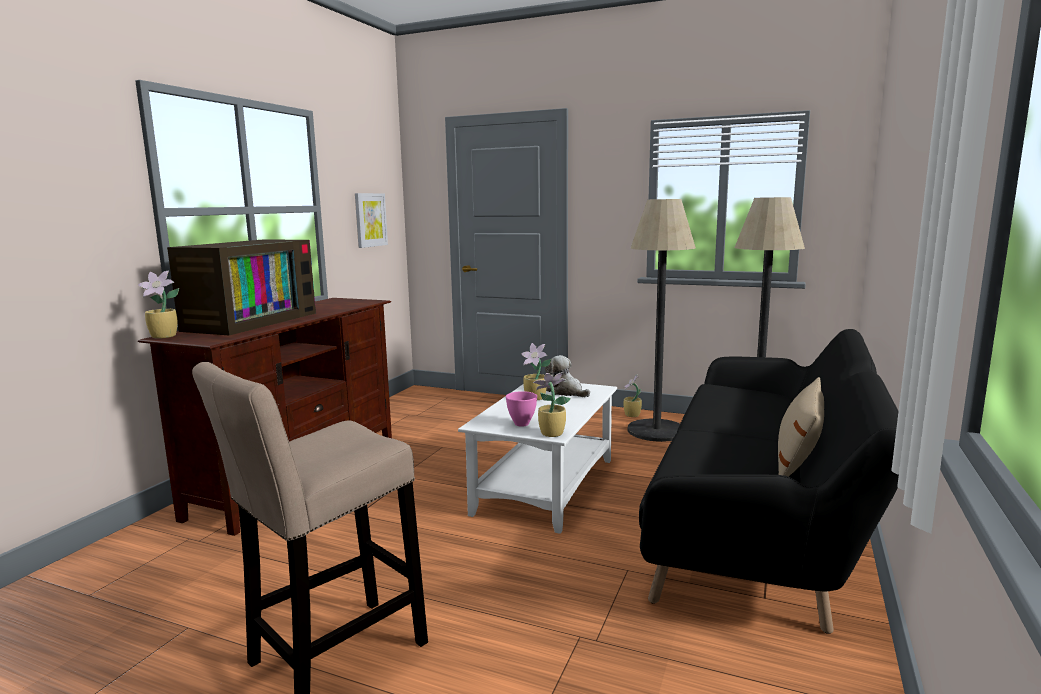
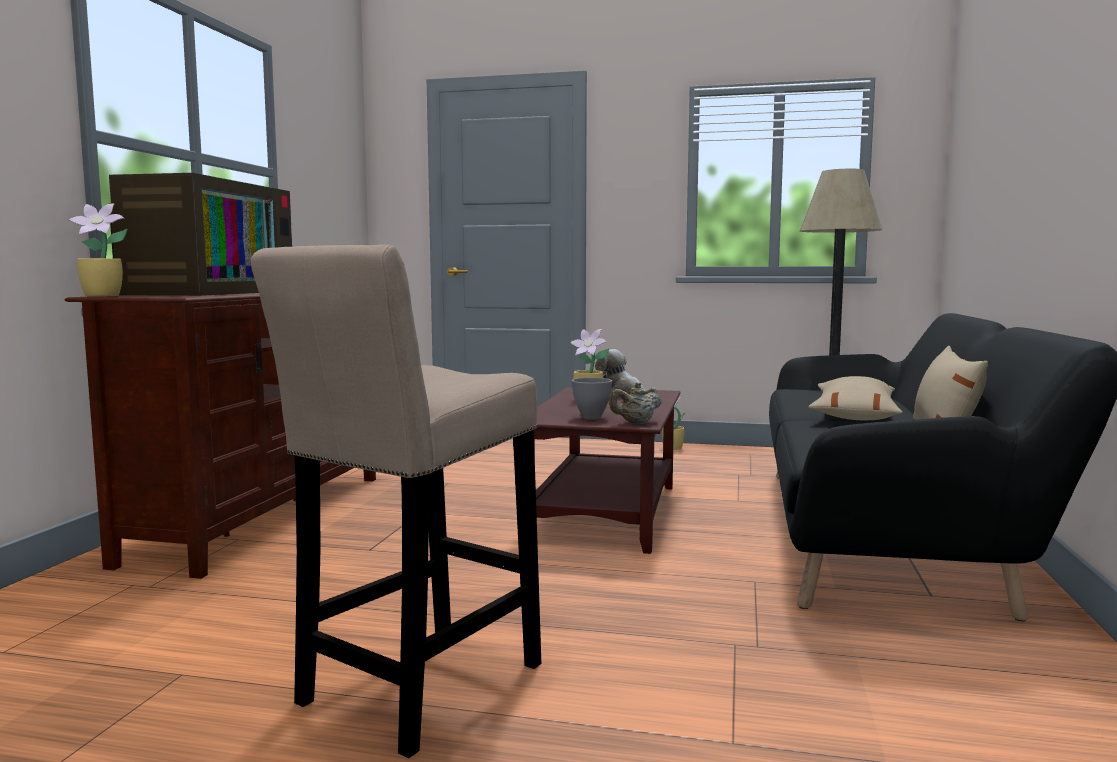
camera: 10 degrees left, 5 degrees down
(370, 220) = (331, 201): picture -> none
(521, 423) = (590, 417): pink bowl -> grey bowl
(545, 487) = (605, 513): white coffee table -> brown coffee table
(550, 433) = (635, 423): potted plant -> beige teapot
(656, 431) = (711, 460): floor lamp -> none
(738, 428) = (854, 415): none -> beige pillow

